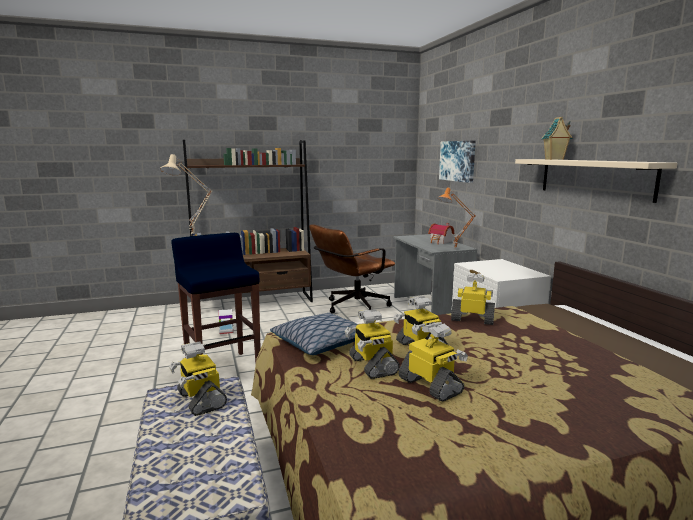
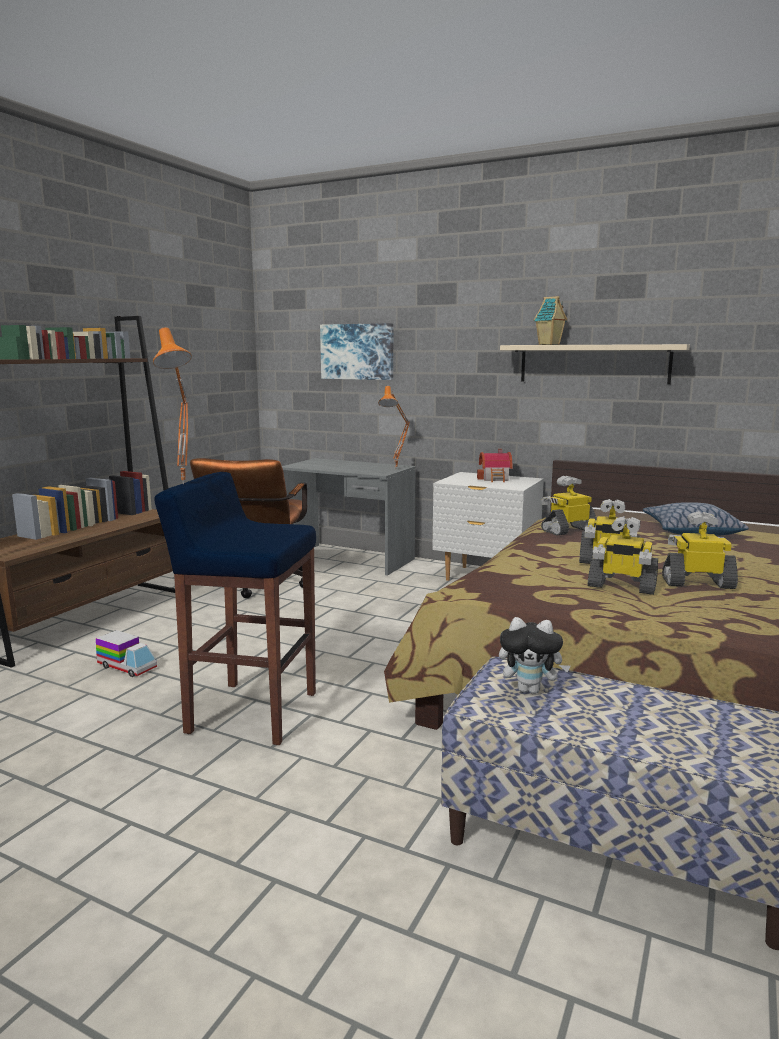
camera: 45 degrees left, 0 degrees up
(193, 236) = (186, 483): beige table lamp -> orange table lamp
(200, 400) = (530, 690): toy robot -> plush toy
(321, 343) = (526, 586): pillow -> pillow (691, 531)
(440, 242) = (356, 464): toy house -> toy house (496, 479)

